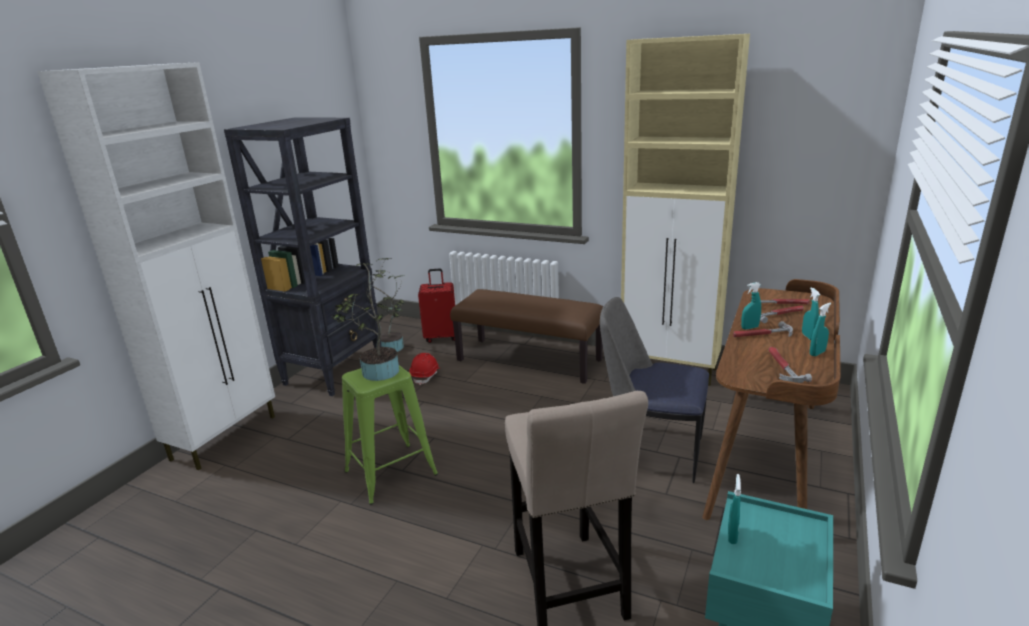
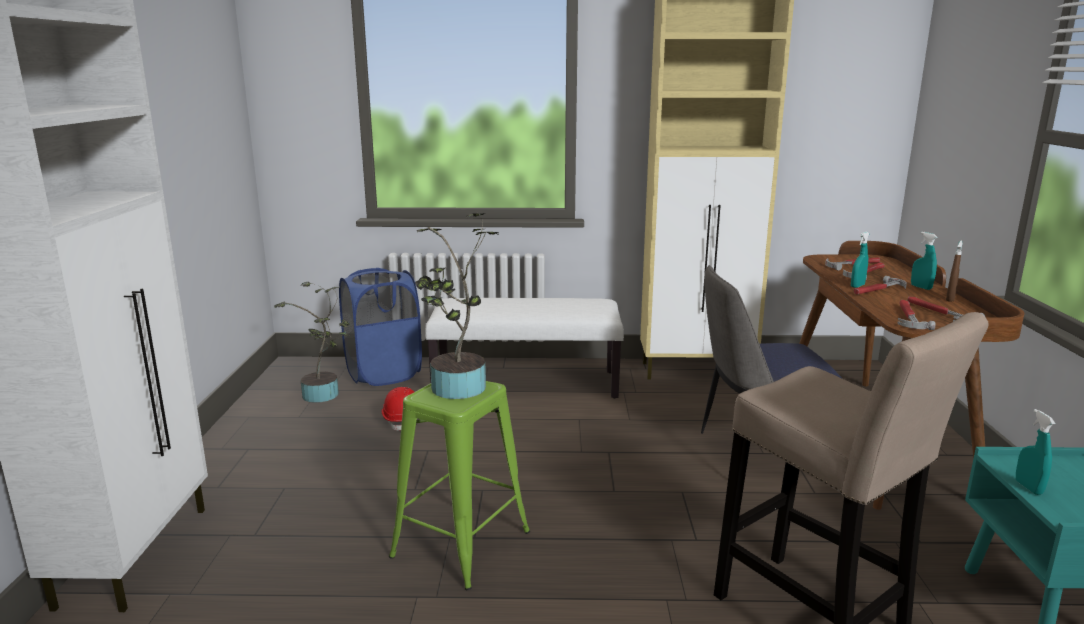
camera: 25 degrees left, 5 degrees down
(335, 371) = (256, 435): black bookcase -> none
(441, 337) = (383, 373): red suitcase -> blue laundry basket
(529, 360) = (526, 383): brown bench -> white bench
(746, 367) = (908, 317): none -> hammer
(817, 353) = (950, 299): turquoise spray bottle -> brown spray bottle

